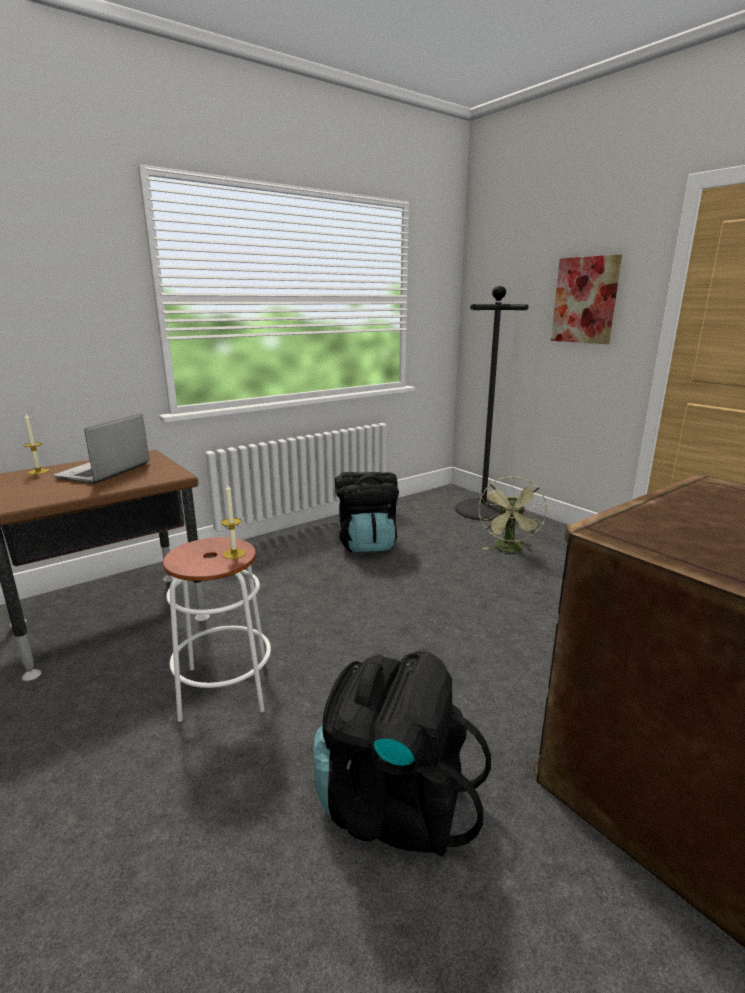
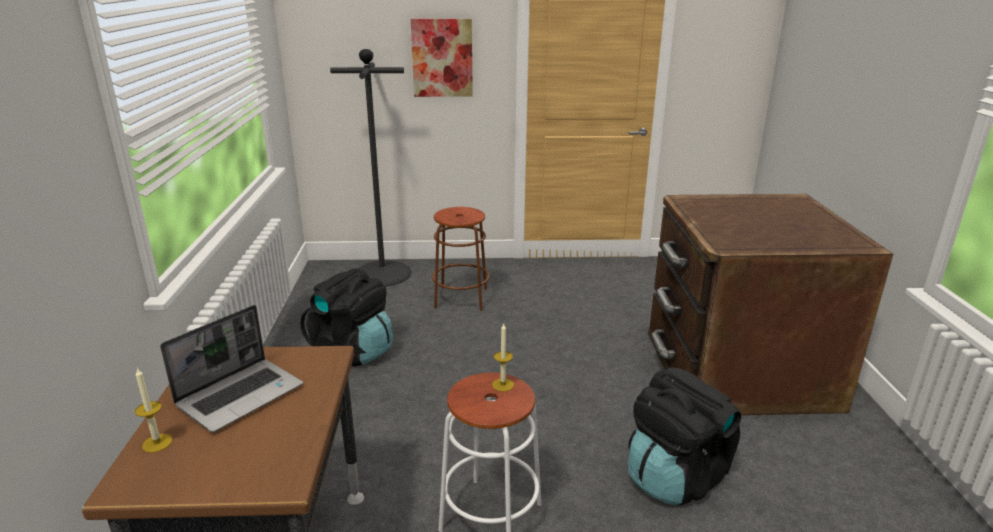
camera: 55 degrees left, 5 degrees up
(104, 471) = (241, 395): laptop -> laptop turned 105 degrees counterclockwise
(509, 550) = (461, 298): green fan -> brown stool

